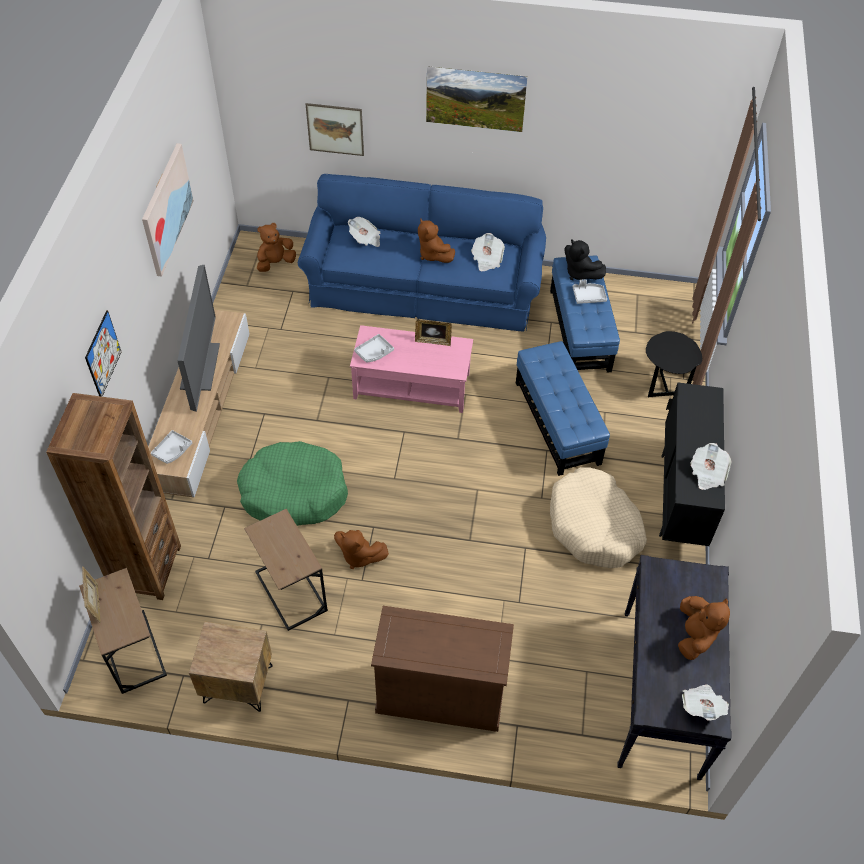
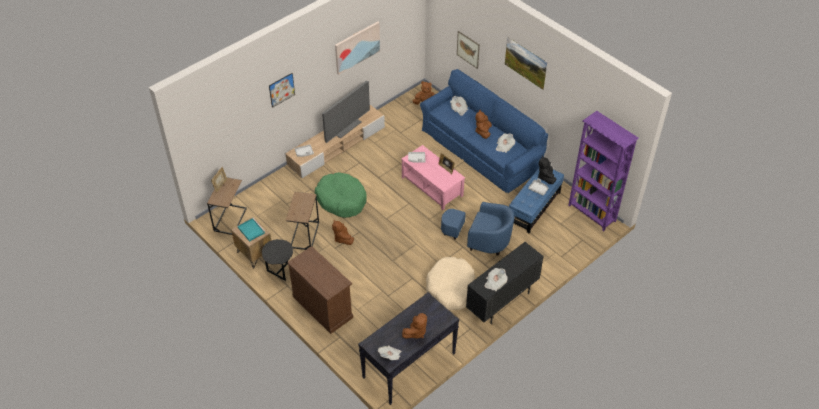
camera: 40 degrees right, 5 degrees down
(146, 569) = (261, 194): brown bookcase -> none
(227, 649) = (251, 230): none -> turquoise tray
(557, 422) = (480, 239): blue ottoman -> blue armchair
(658, 294) = (591, 214): none -> purple bookcase
(663, 386) = (547, 254): black side table -> black side table (280, 271)

